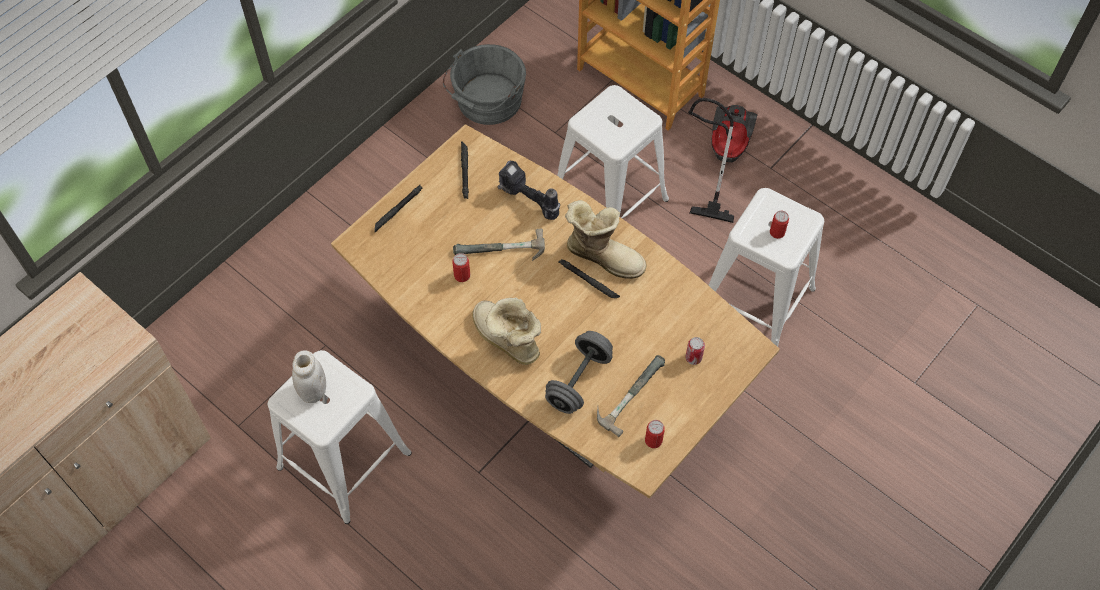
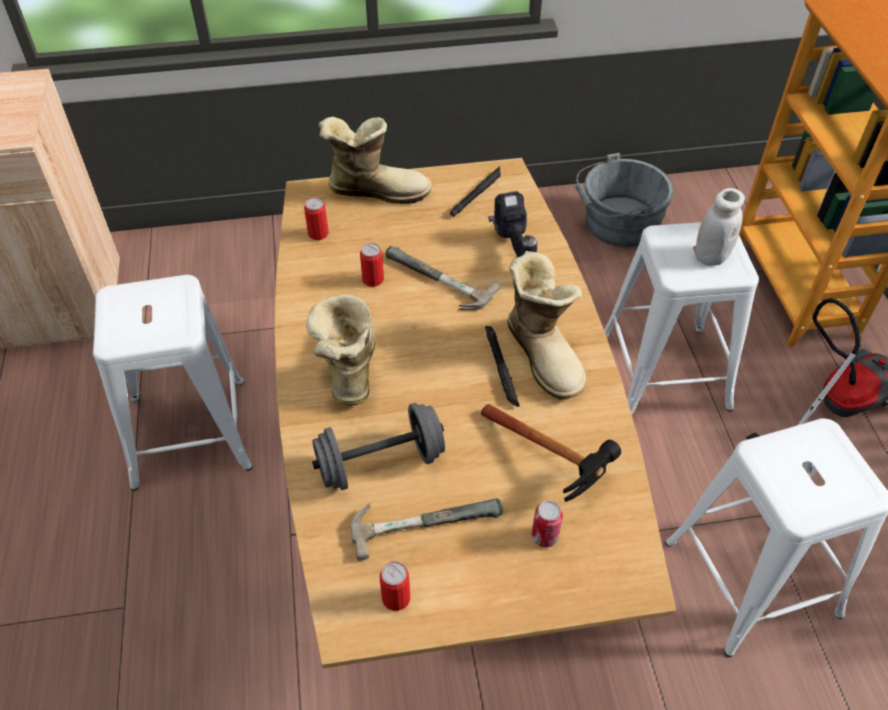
camera: 40 degrees right, 10 degrees down
(313, 391) = (145, 305): white jar -> white jar (711, 256)
(398, 210) = (376, 189): black flashlight -> boot
(665, 317) = (554, 466): none -> hammer
(777, 232) = (807, 479): can -> can (318, 233)

